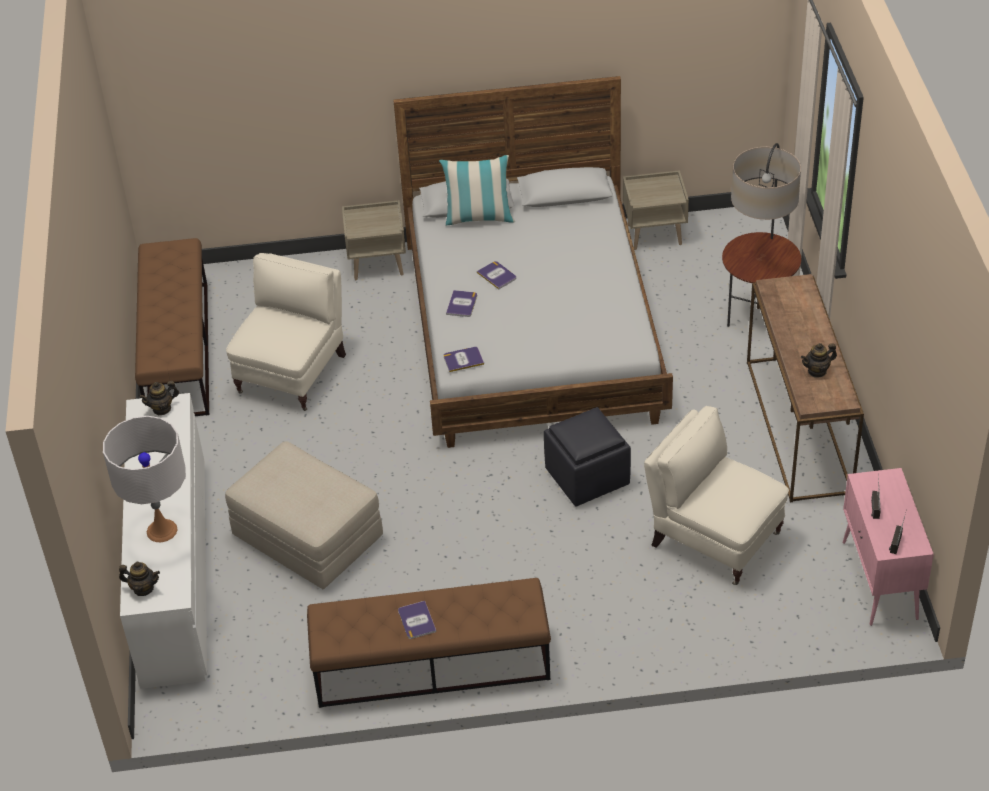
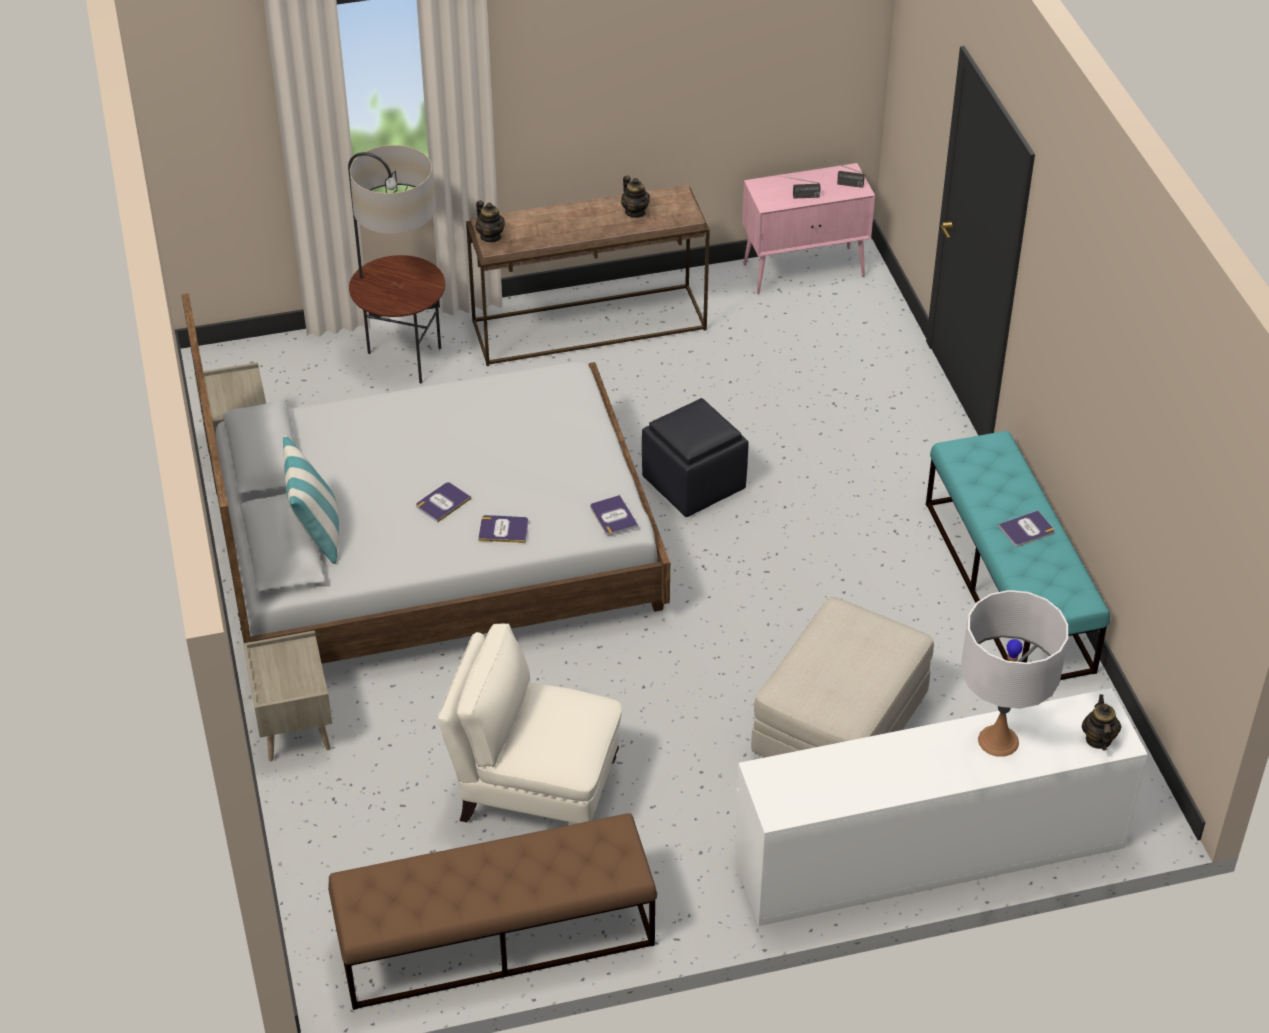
camera: 100 degrees left, 0 degrees up
(162, 408) = (776, 787): teapot -> teapot (491, 236)
(431, 665) = (1008, 586): brown bench -> turquoise bench
(713, 538) = (769, 382): beige armchair -> none

